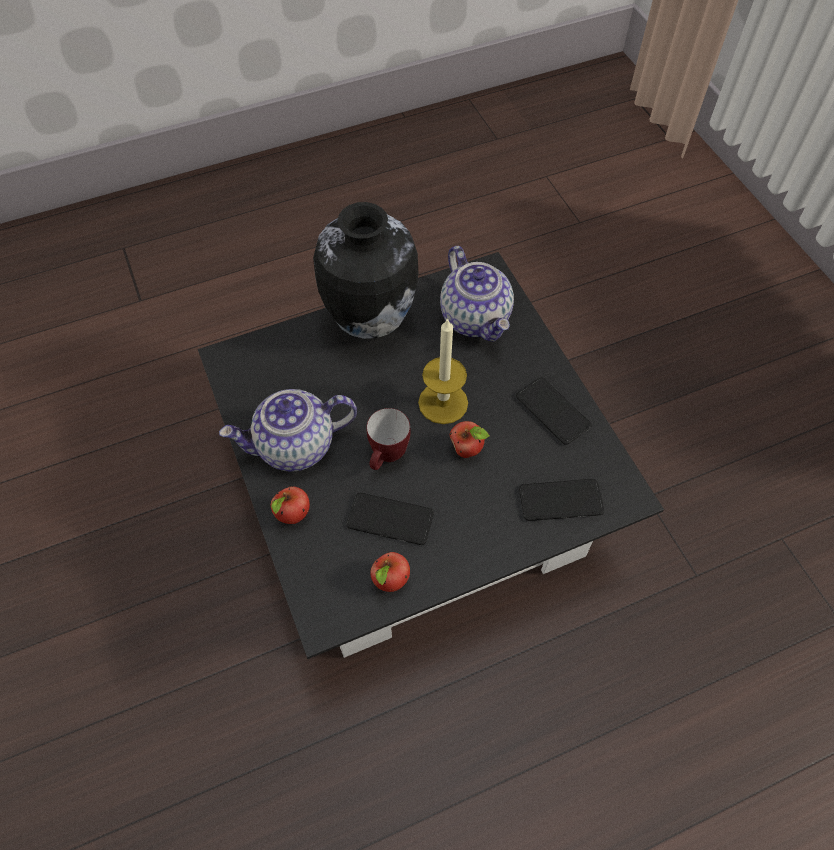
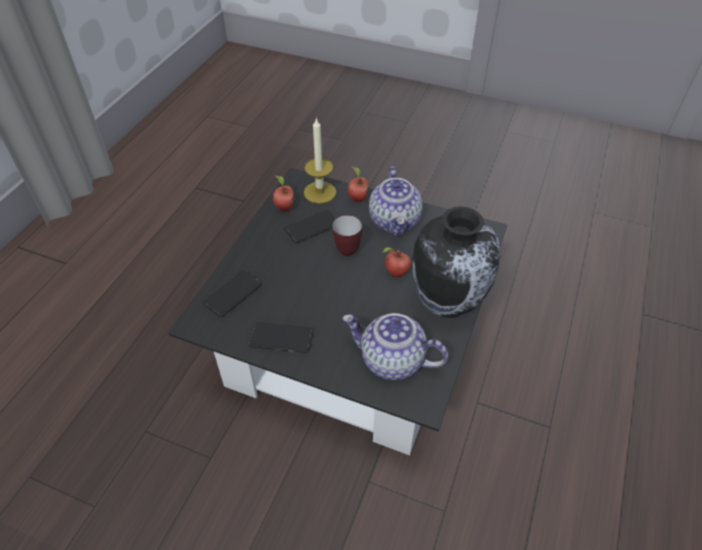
camera: 135 degrees right, 10 degrees down
(295, 447) = (395, 221): teapot -> teapot turned 150 degrees clockwise
(443, 403) = (350, 294): candle -> candle (320, 192)
(467, 450) = (308, 281): apple -> apple (395, 274)

